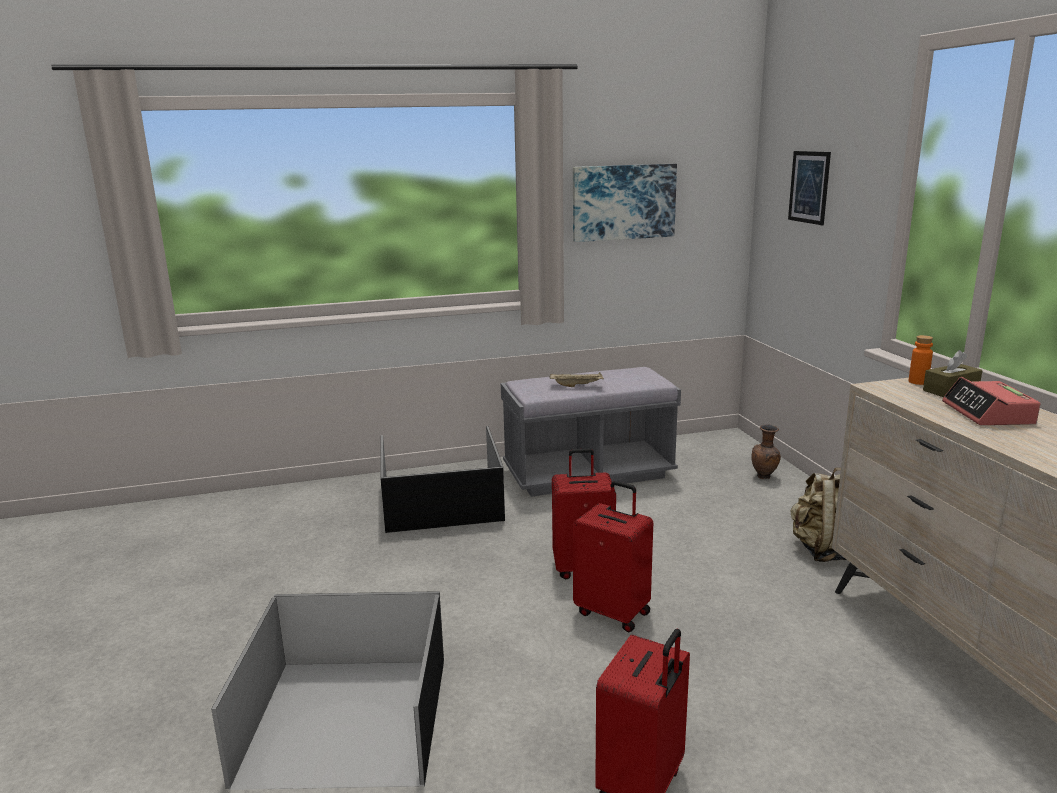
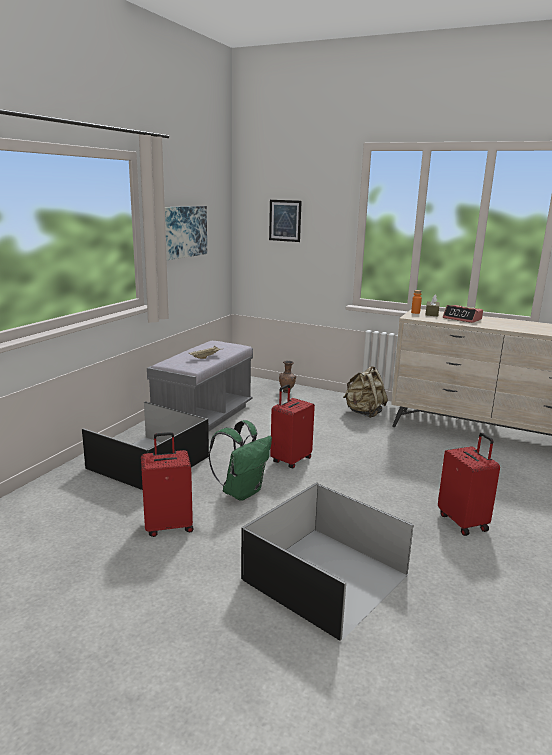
camera: 50 degrees left, 0 degrees up
(460, 576) = (242, 491): none -> green backpack
(613, 612) = (338, 471): red suitcase -> red suitcase (169, 526)

